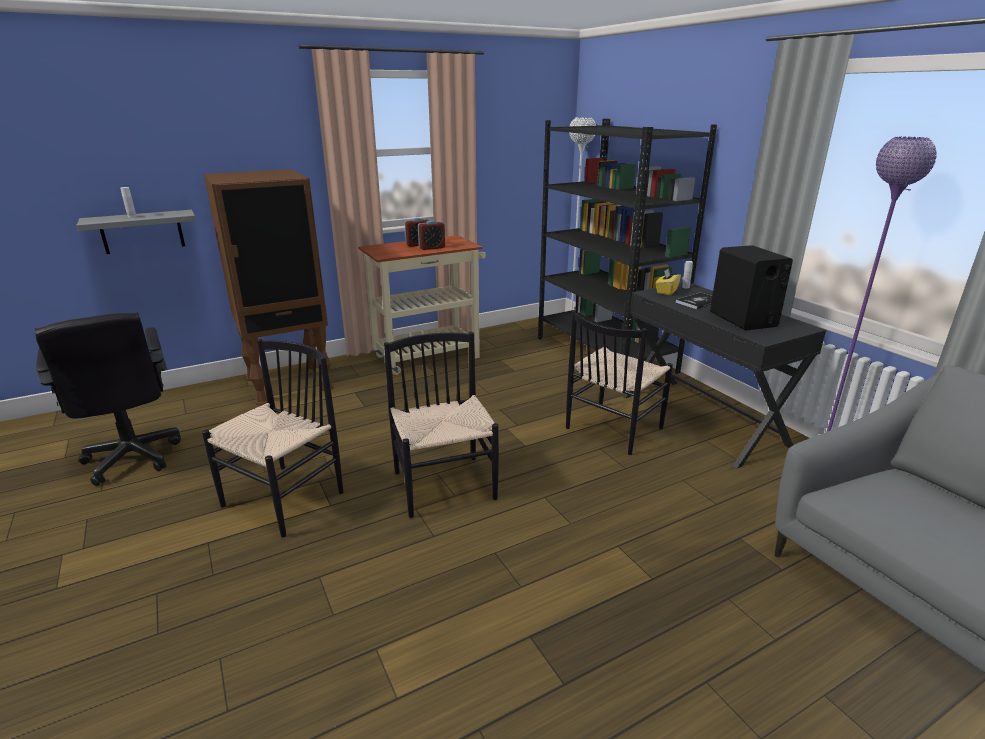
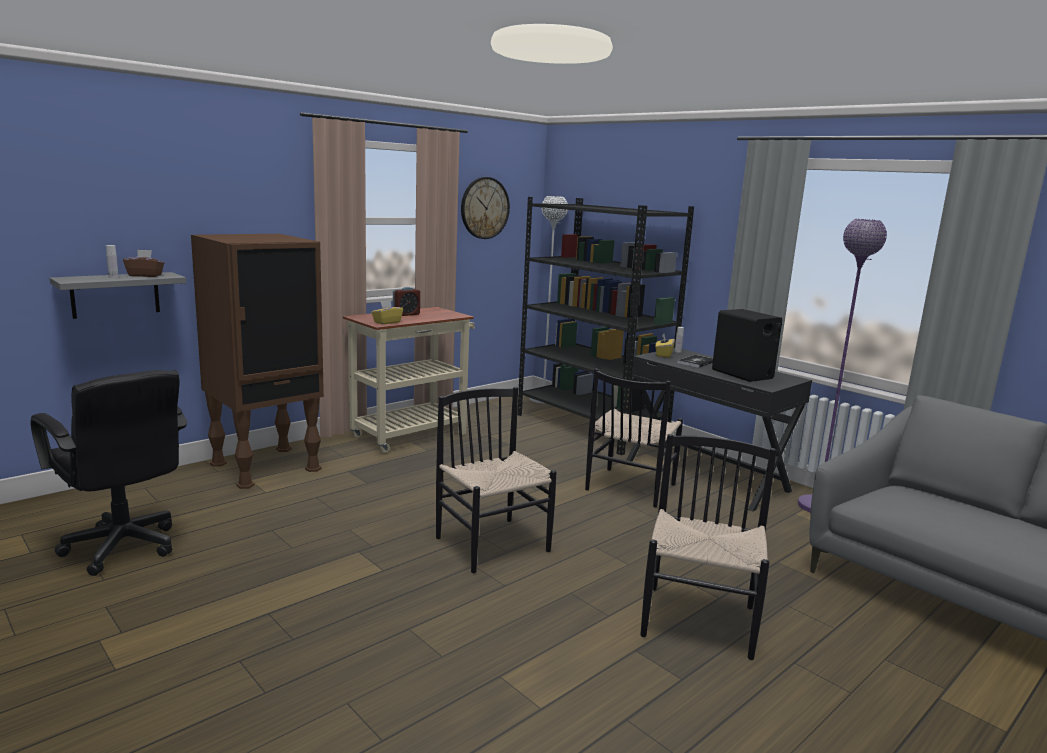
camera: 15 degrees left, 10 degrees down
(161, 214) = (145, 275): none -> brown tissue box
(287, 497) = (332, 567): black chair -> black chair (699, 618)
(392, 254) = (387, 322): none -> yellow tissue box
(432, 248) = (423, 317): alarm clock -> none
(509, 133) = (484, 208): none -> wall clock

